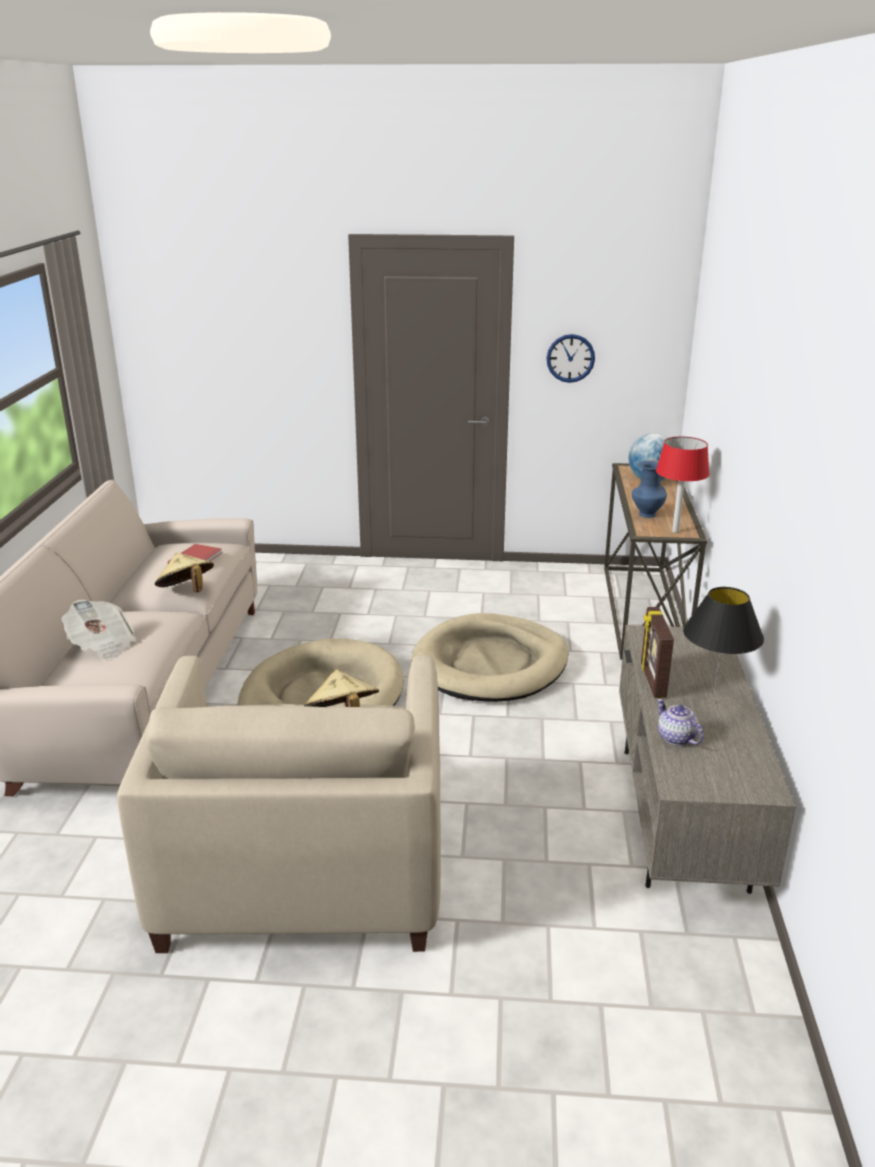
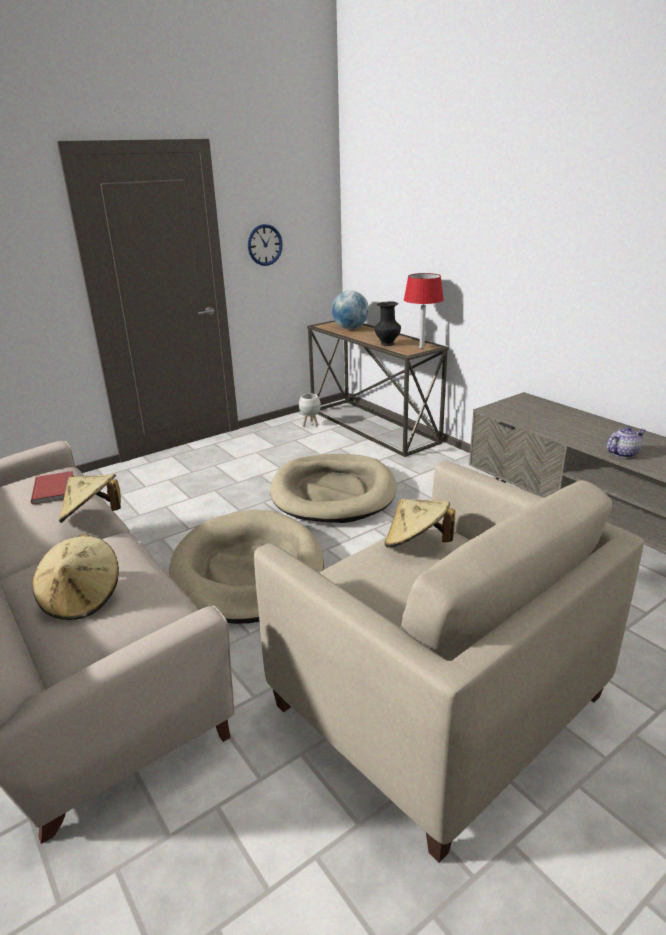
camera: 40 degrees left, 0 degrees up
(102, 645) = (82, 598): newspaper -> beige hat
(579, 583) = (310, 424): none -> white planter
(646, 514) = (387, 344): blue vase -> black vase
(652, 681) = (549, 431): picture frame -> none
(675, 737) = (623, 453): teapot -> teapot turned 135 degrees clockwise
(712, 702) = (598, 429): black table lamp -> none

